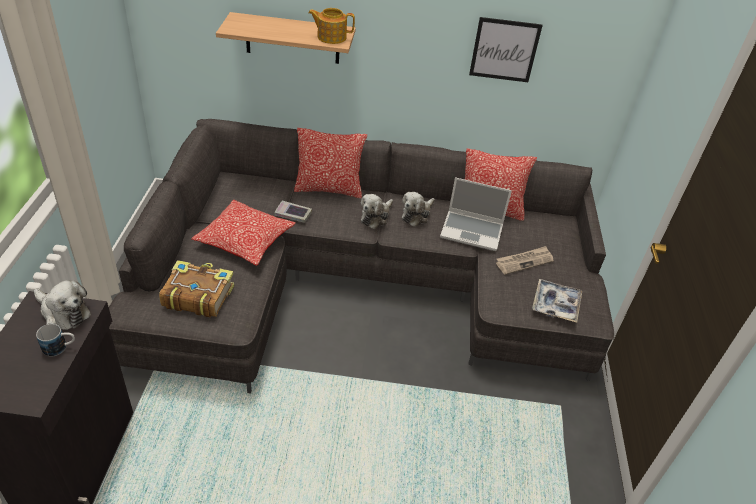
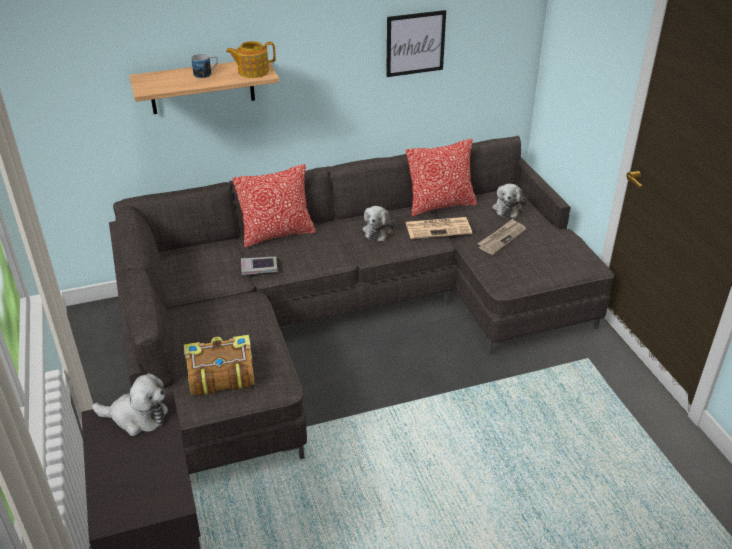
camera: 20 degrees left, 5 degrees down
(60, 347) = (161, 448): mug -> mug (206, 74)
(245, 241) = (229, 308): pillow -> none
(376, 217) = (341, 245): plush toy -> plush toy (507, 208)
(472, 231) = (439, 228): laptop -> newspaper
(555, 304) = (552, 264): tray -> none

